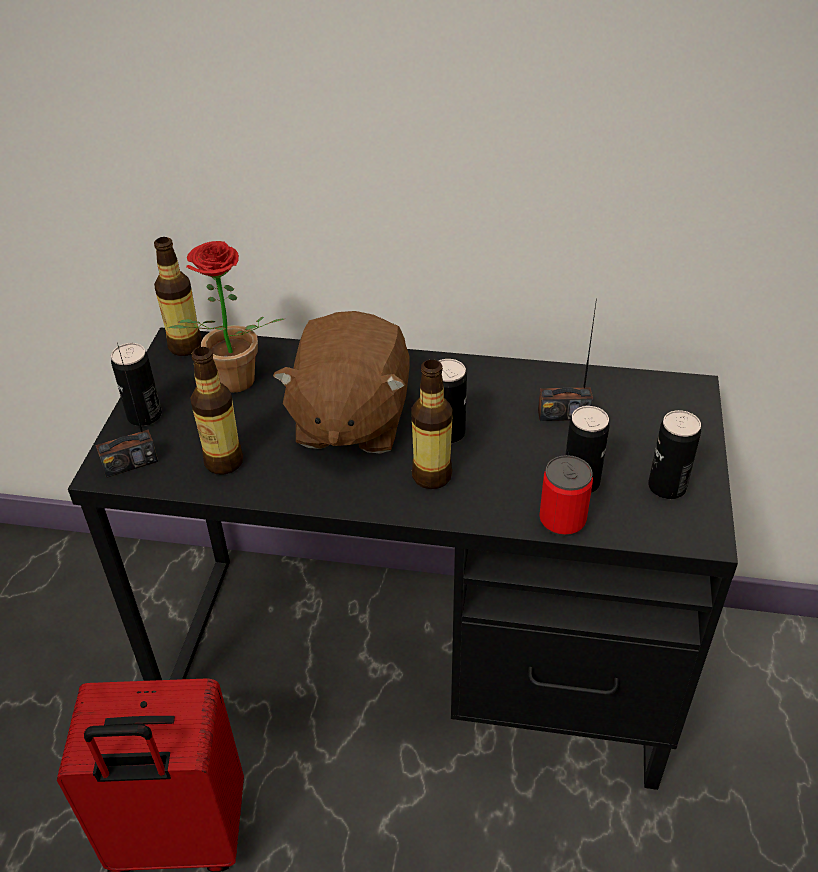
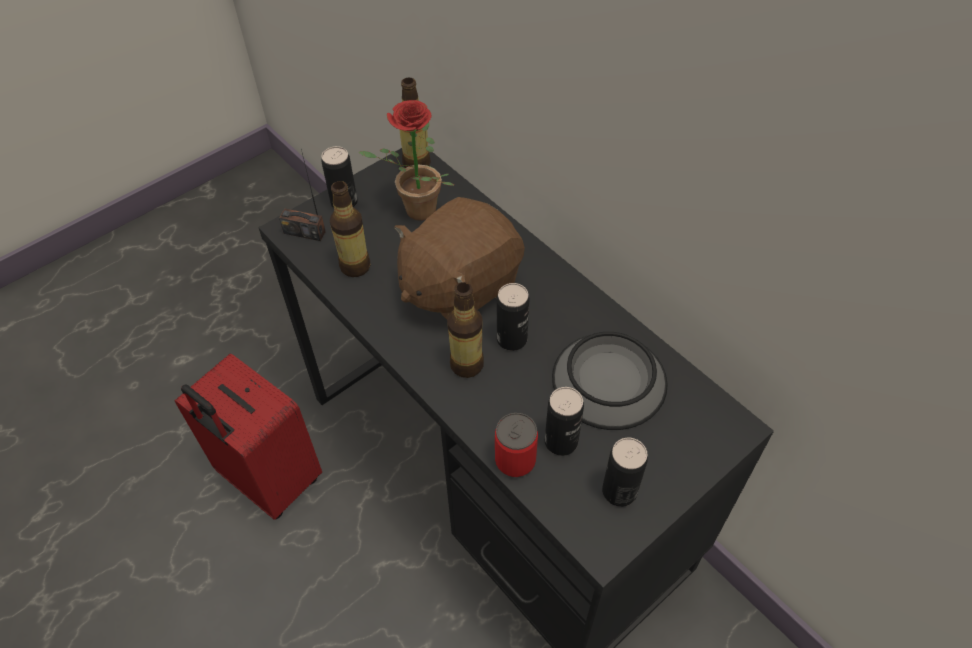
camera: 40 degrees right, 10 degrees up
(563, 414) = (609, 380): radio -> bowl

